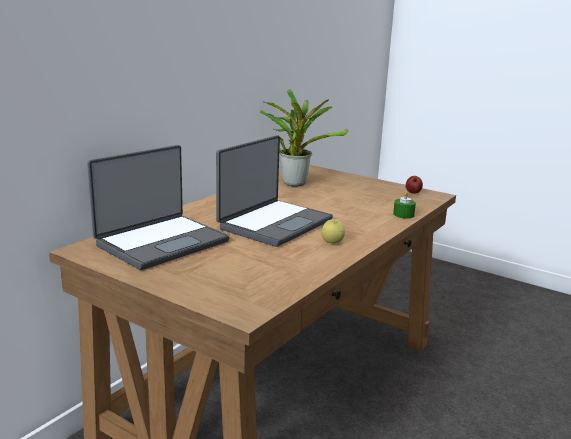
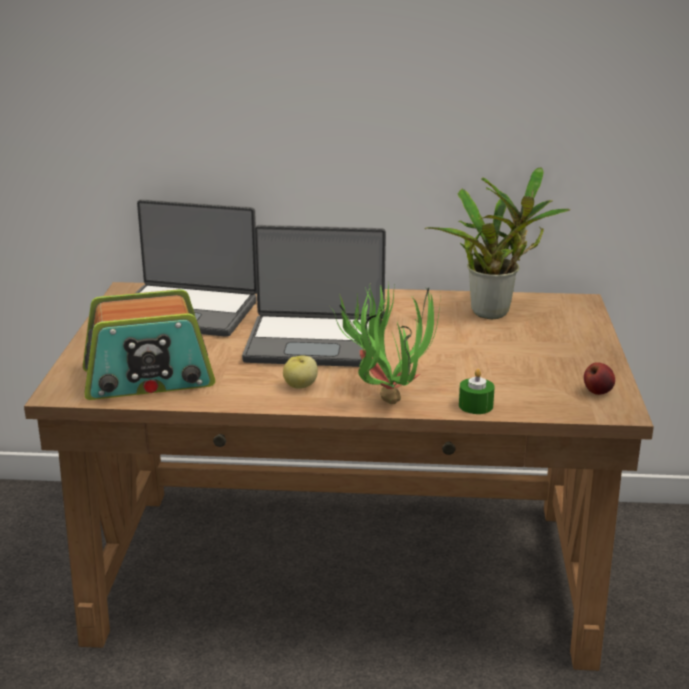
camera: 60 degrees right, 5 degrees up
(262, 278) = (148, 378): none -> radio
(370, 227) = (386, 396): none -> potted plant

